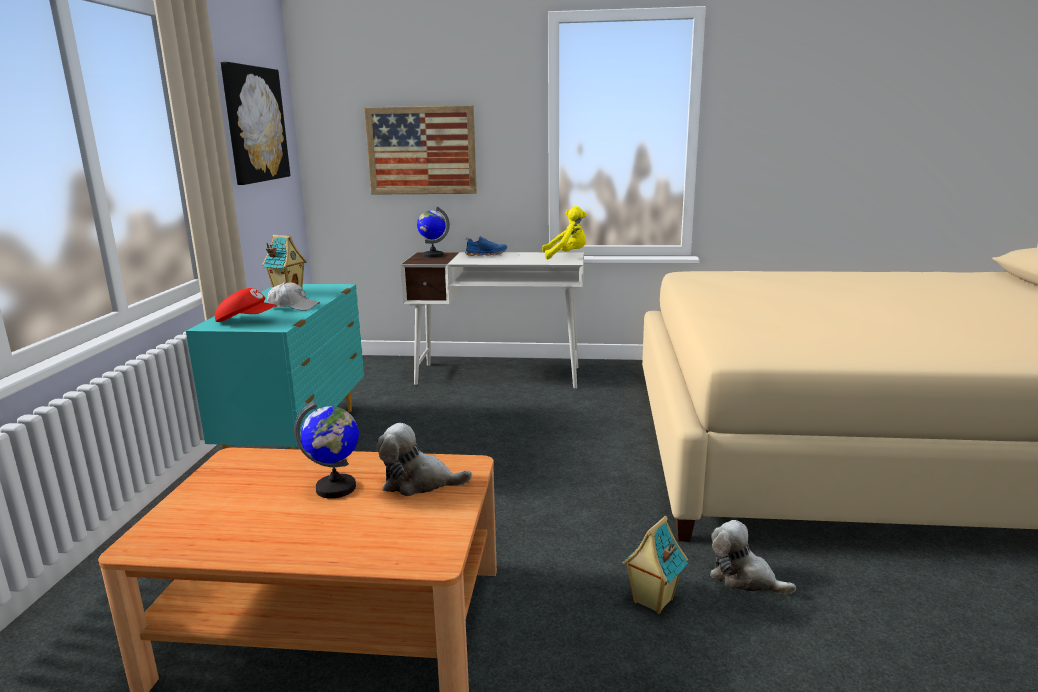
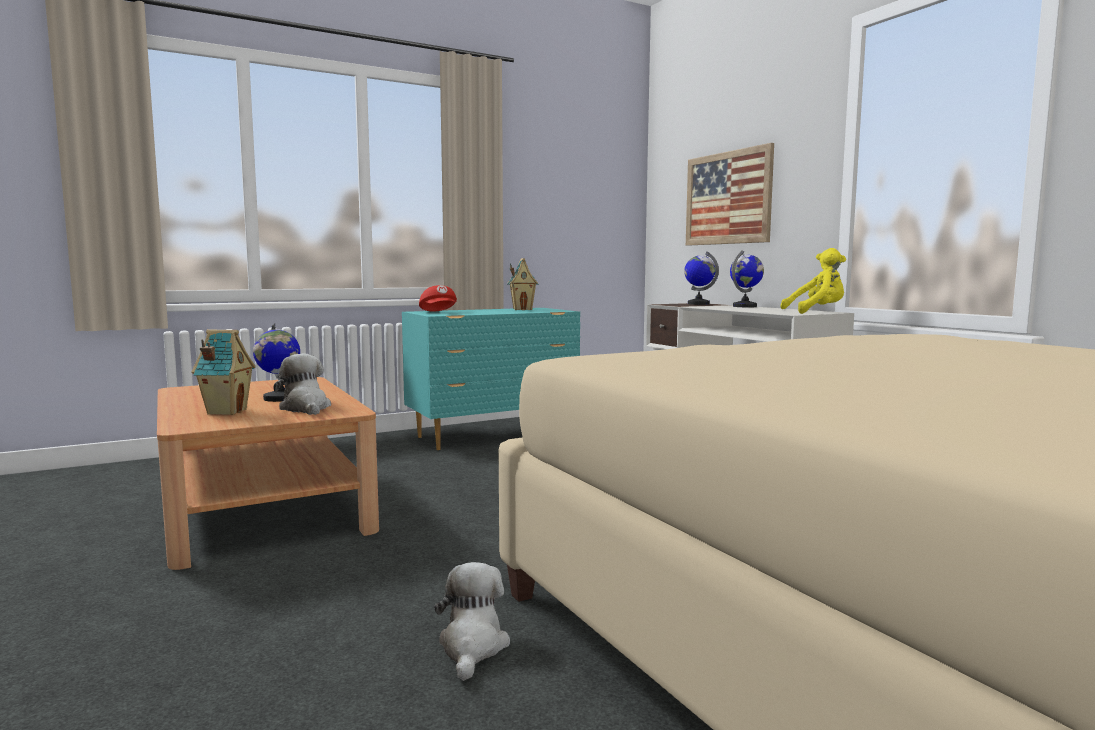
camera: 55 degrees right, 10 degrees down
(255, 124) = (575, 177): picture -> none
(293, 306) = (490, 312): white cap -> none
(486, 254) = (745, 306): blue shoe -> globe
(566, 256) = (817, 312): yellow plush toy -> yellow plush toy turned 60 degrees counterclockwise
(652, 601) = (379, 605): toy house -> toy house (226, 411)

